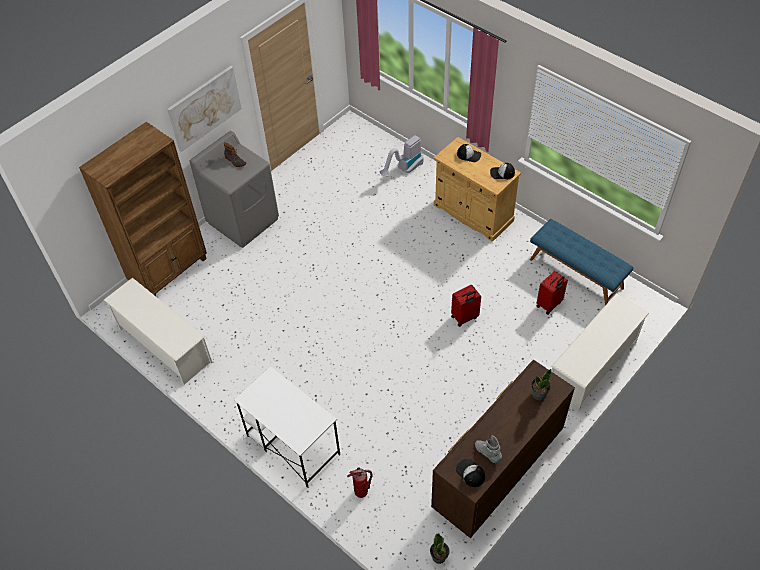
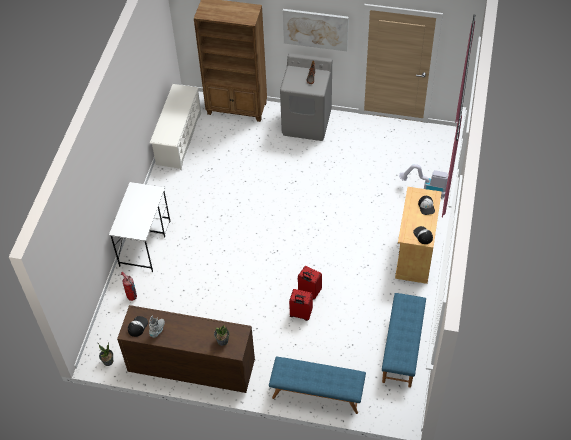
camera: 60 degrees right, 0 degrees up
(549, 304) = (358, 342): red suitcase -> red suitcase (300, 314)
(592, 366) = (317, 393): white shoe rack -> blue bench

